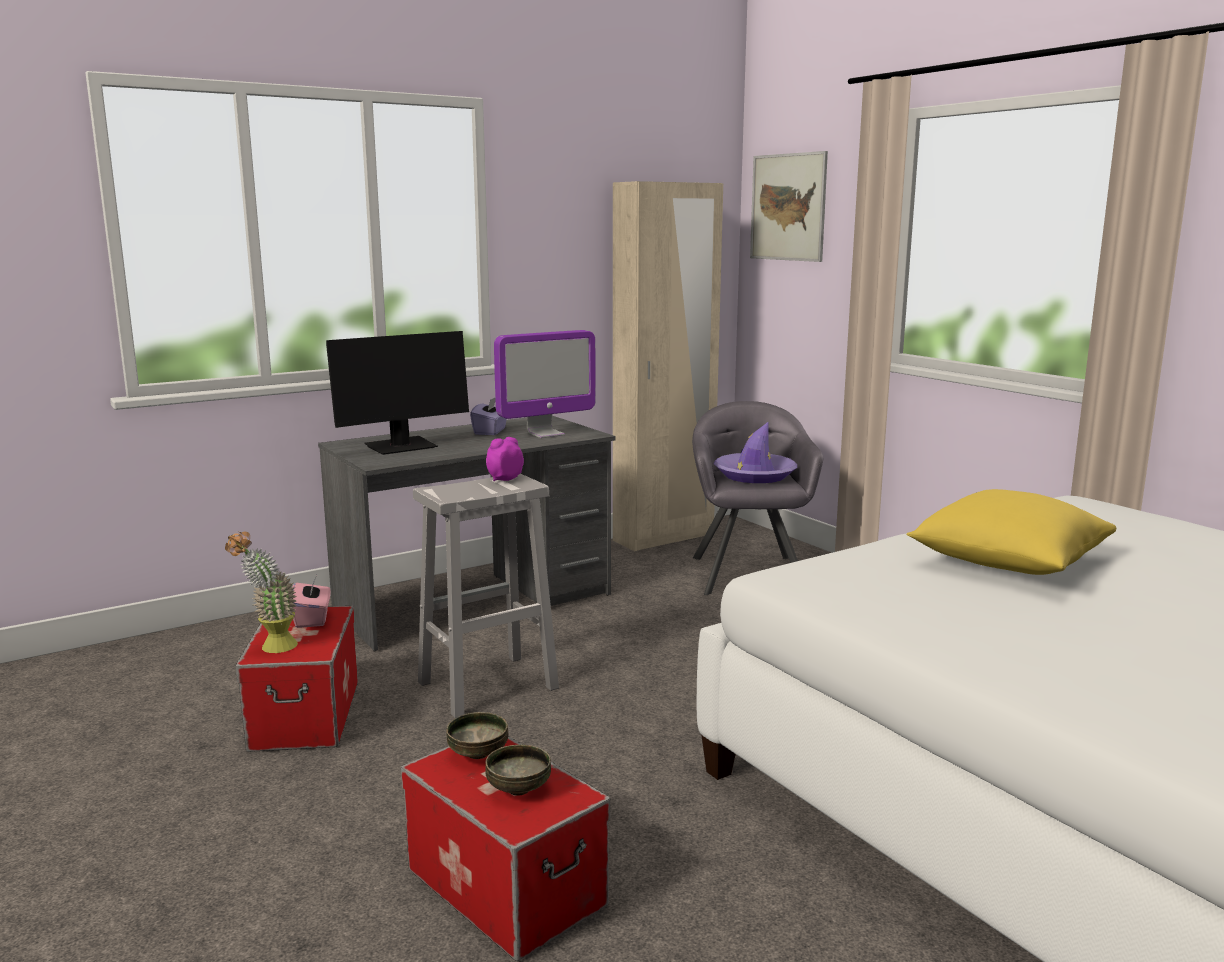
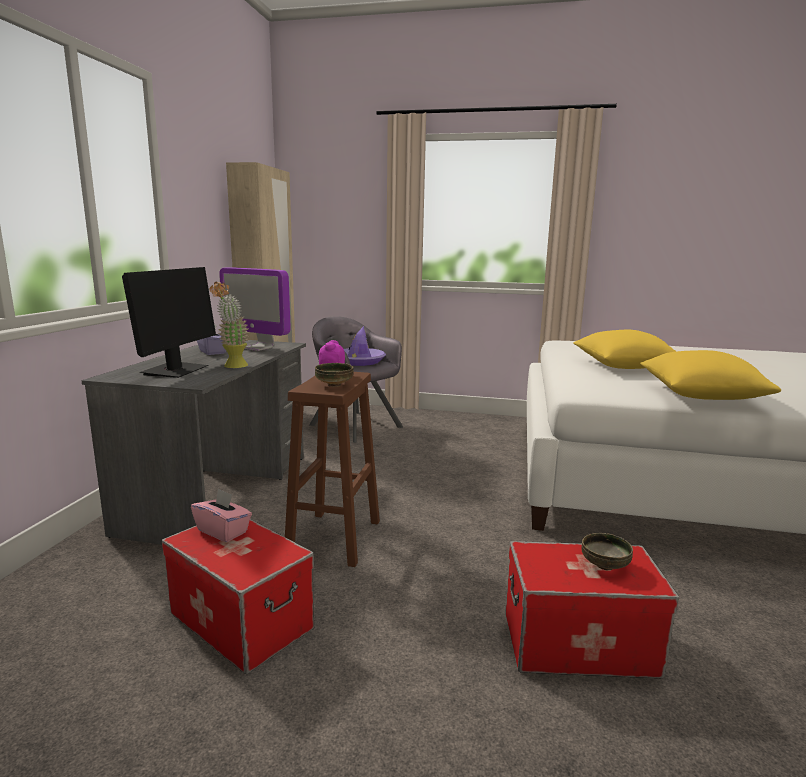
camera: 45 degrees left, 0 degrees up
(270, 648) = (240, 566): potted plant -> potted plant (233, 367)
(479, 754) = (542, 559): bowl -> bowl (334, 385)
(486, 686) = (334, 539): white stool -> brown stool
(545, 434) = (258, 348): monitor -> monitor turned 105 degrees clockwise
(788, 207) = (320, 192): picture -> none
(953, 633) = (700, 396): none -> yellow pillow

